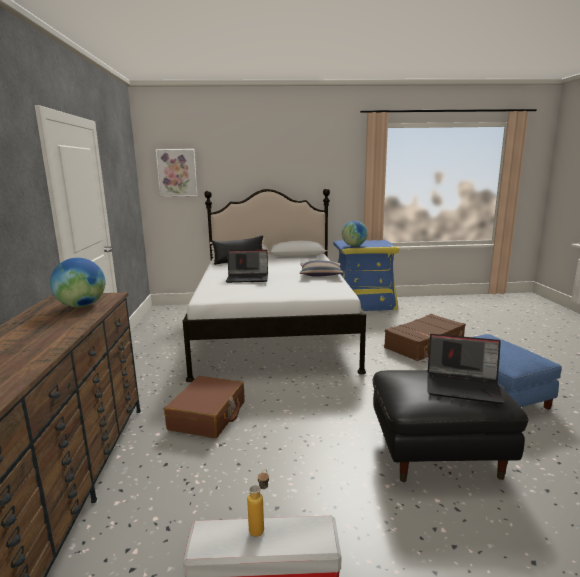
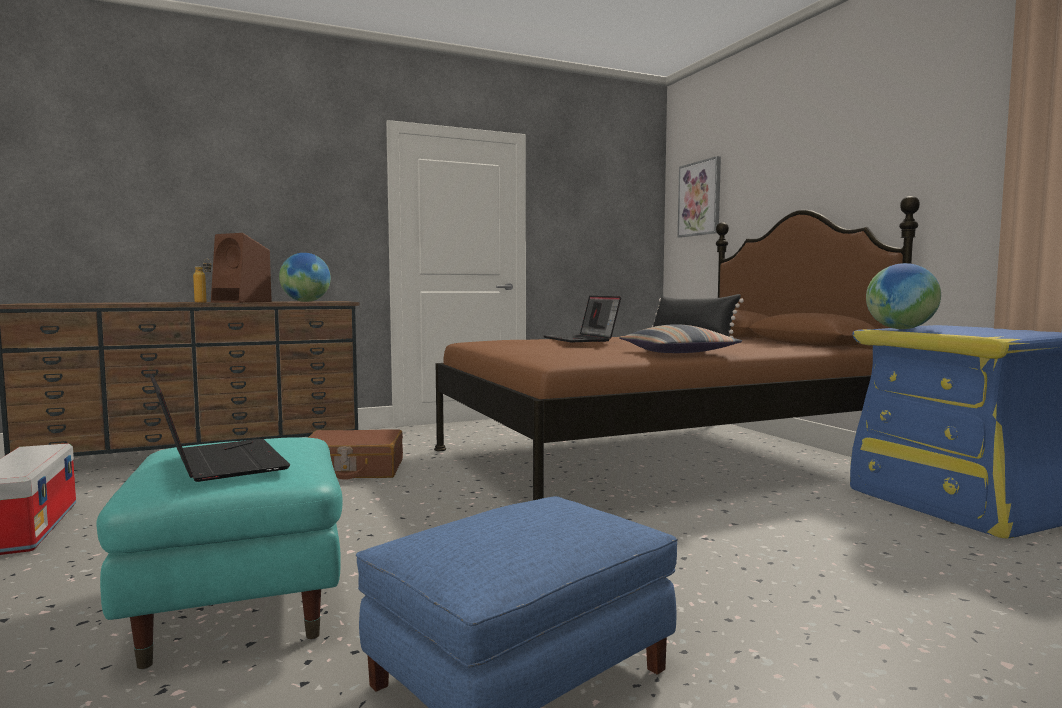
camera: 70 degrees right, 10 degrees down
(54, 326) = (243, 302): none -> brown speaker
(260, 526) = (36, 458): bottle -> bottle (204, 302)
(273, 331) = (654, 461): white bed -> brown bed
(425, 345) = (774, 582): brown suitcase -> none
(436, 455) = (238, 604): black ottoman -> turquoise ottoman
(463, 386) = (217, 463): laptop -> laptop turned 150 degrees clockwise

